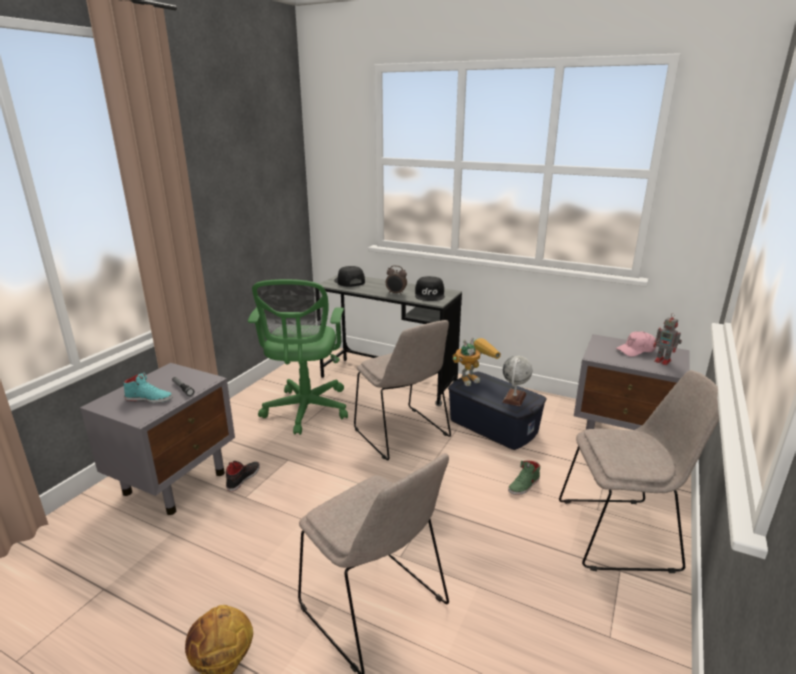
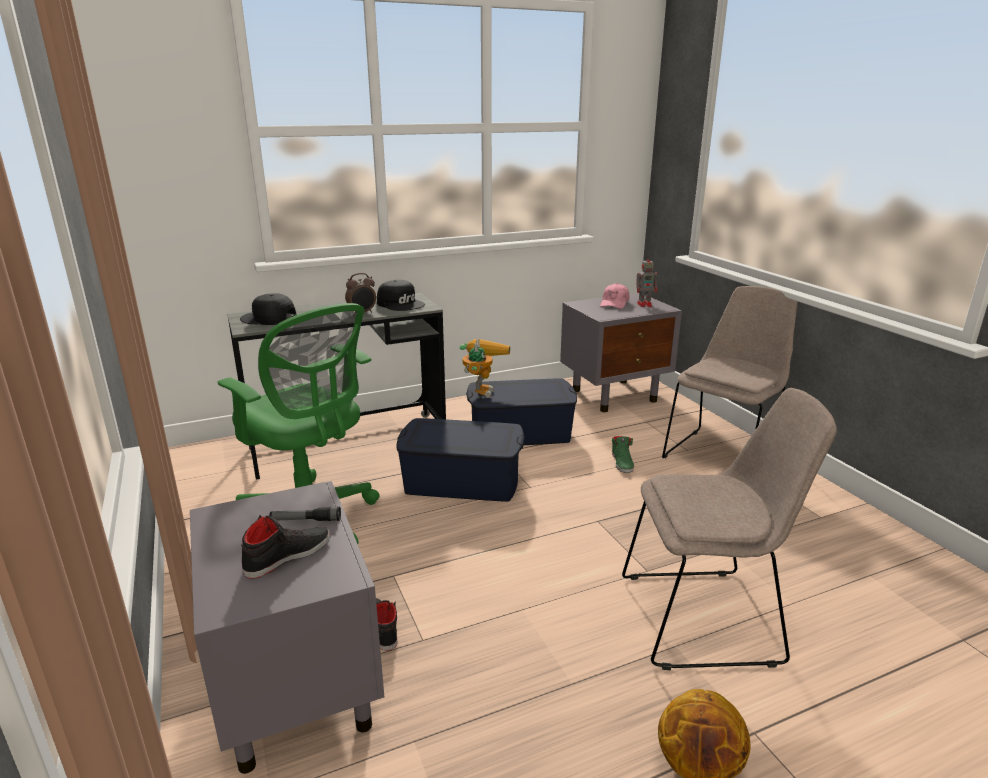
camera: 50 degrees left, 0 degrees up
(149, 398) = (287, 555): turquoise shoe -> black shoe
(402, 434) = (462, 482): beige chair -> blue storage box
(514, 398) = (544, 389): globe -> none

